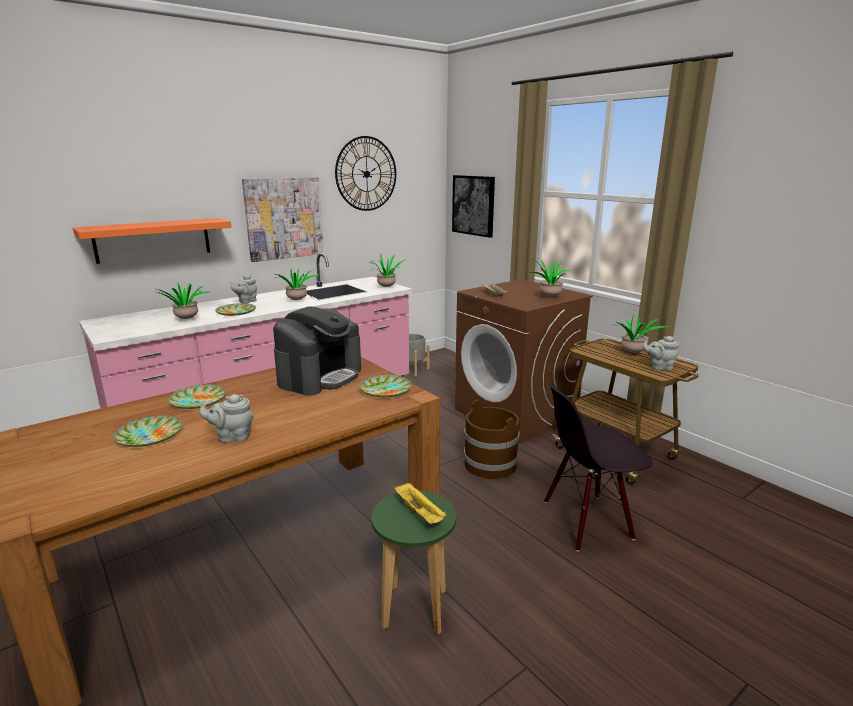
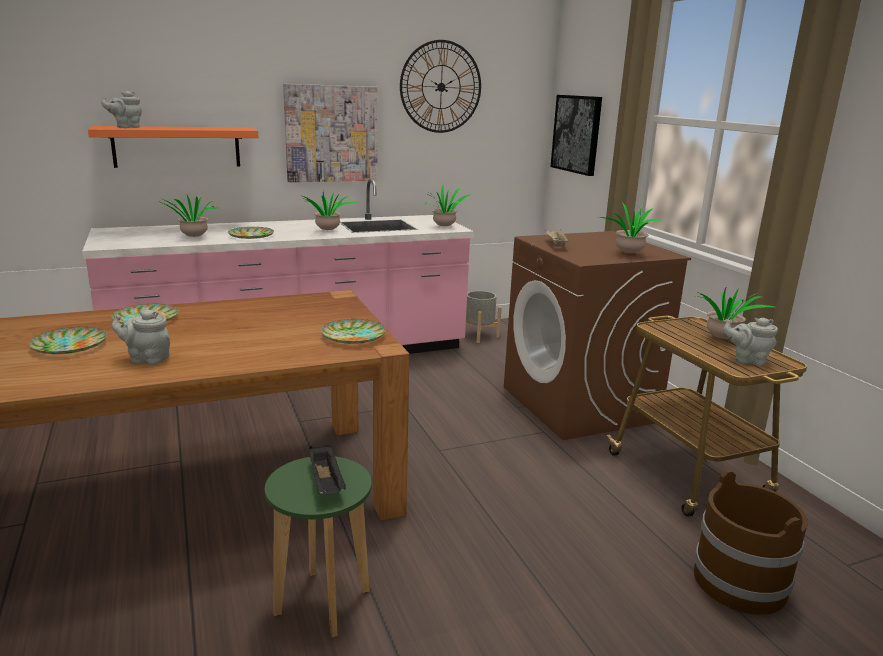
camera: 15 degrees right, 0 degrees up
(246, 301) = (272, 226): grey teapot -> grey teapot (126, 127)
(320, 376) = (293, 313): coffee machine -> none
(420, 513) = (326, 482): yellow tray -> black tray
(490, 464) = (511, 458): brown bucket -> brown bucket (740, 582)
(586, 521) = (598, 548): black chair -> none

